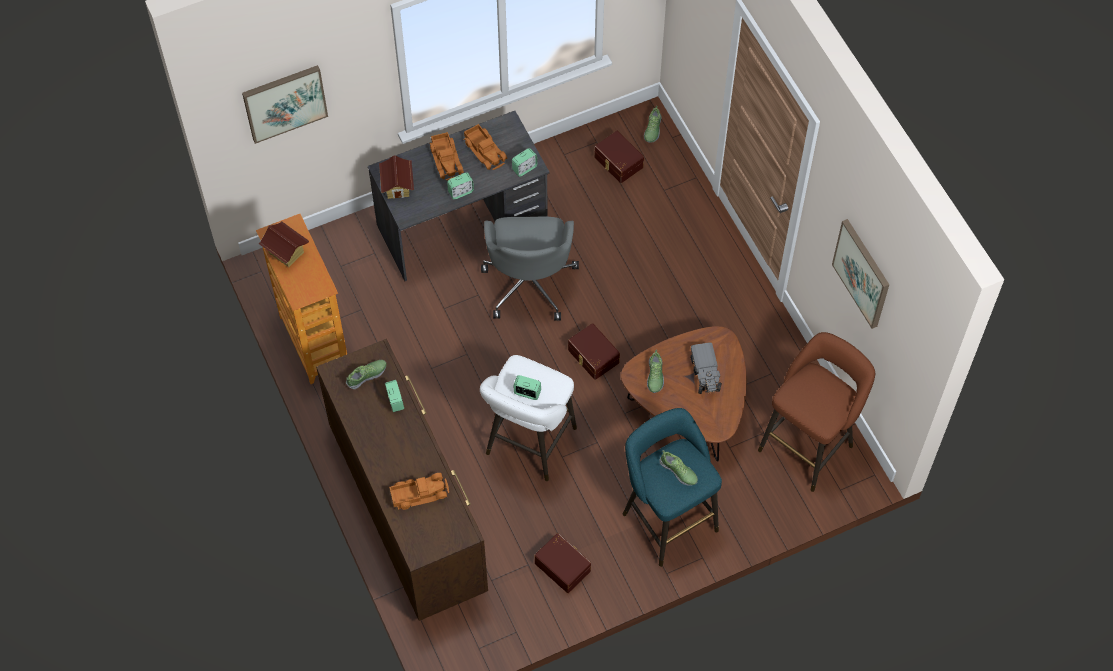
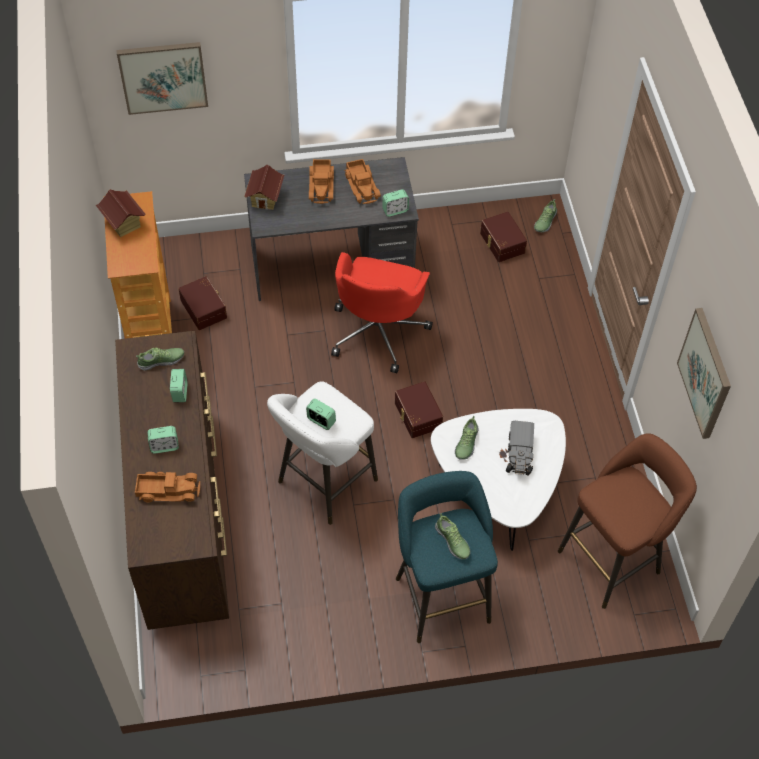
camera: 15 degrees right, 5 degrees down
(461, 192) = (325, 217): alarm clock -> alarm clock (164, 446)
(529, 282) = (378, 331): grey office chair -> red office chair
(563, 566) = (317, 615): brown storage box -> brown storage box (204, 308)
(688, 410) = (498, 491): brown coffee table -> white coffee table

